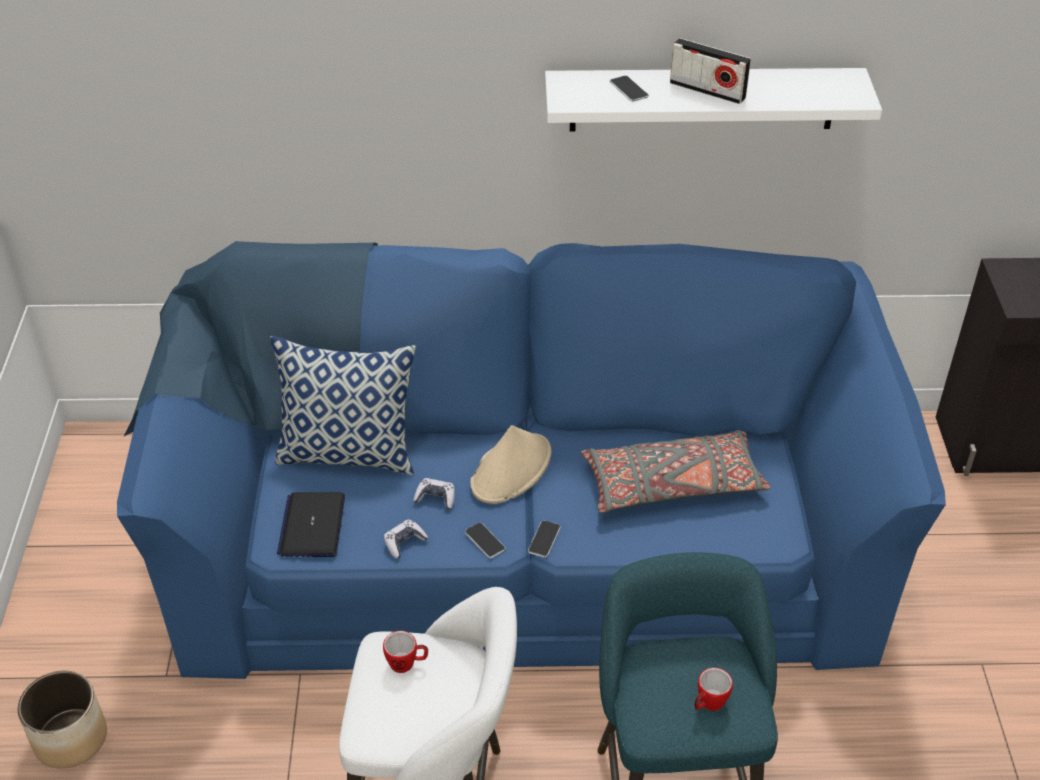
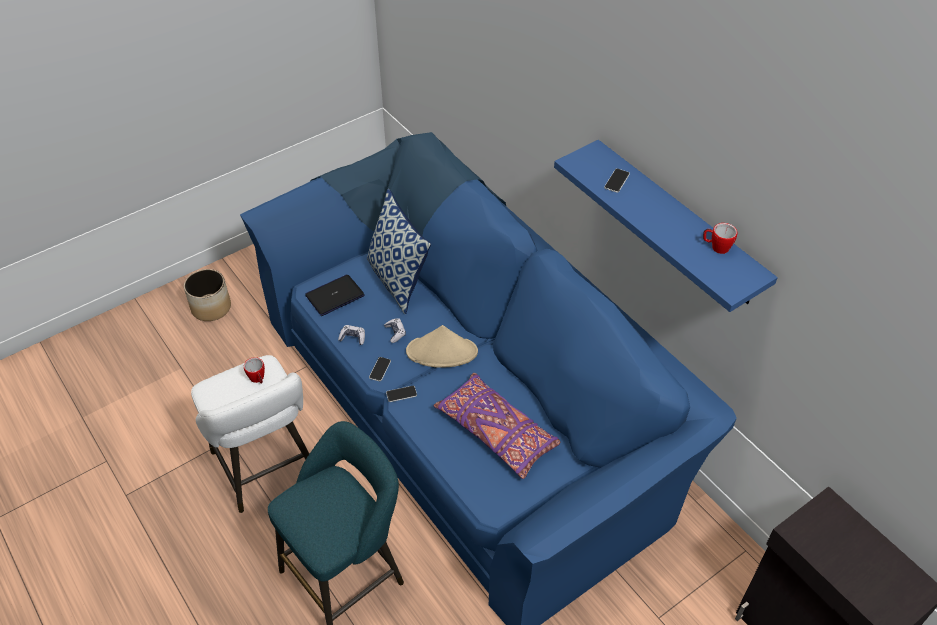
camera: 55 degrees right, 5 degrees up
(673, 484) = (496, 432): grey pillow -> purple pillow
(702, 99) = (677, 223): white shelf -> blue shelf
(707, 90) = (656, 214): radio -> none
(708, 704) = (320, 524): mug -> mug (716, 247)

